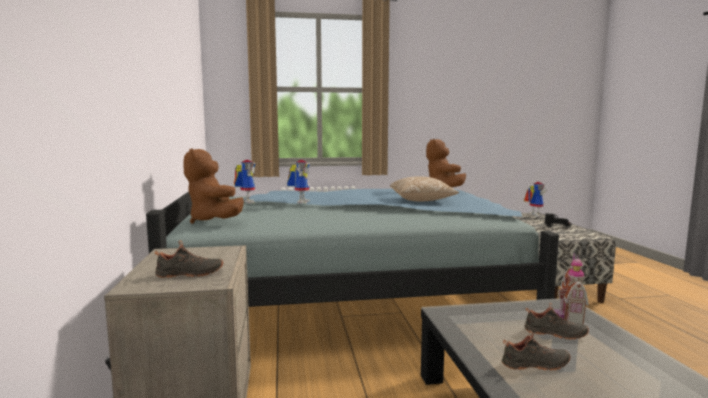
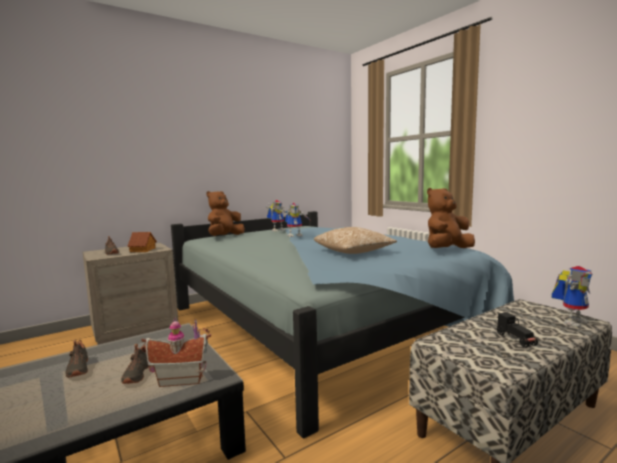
camera: 65 degrees right, 0 degrees up
(210, 257) = (143, 250): none -> toy house

